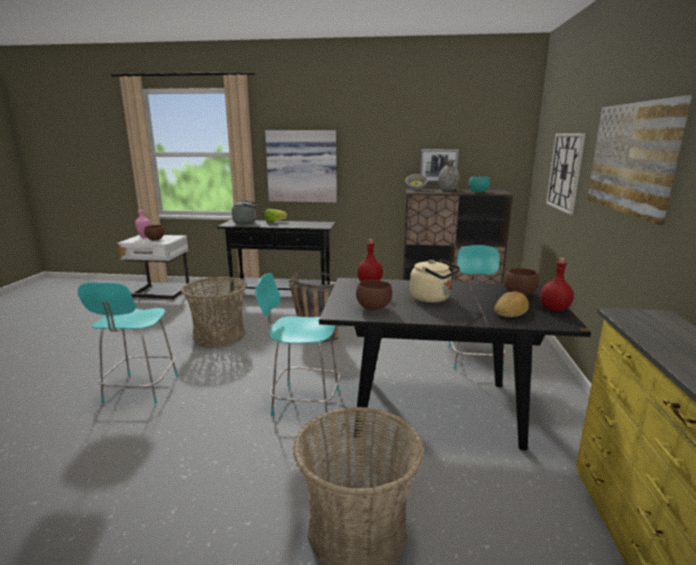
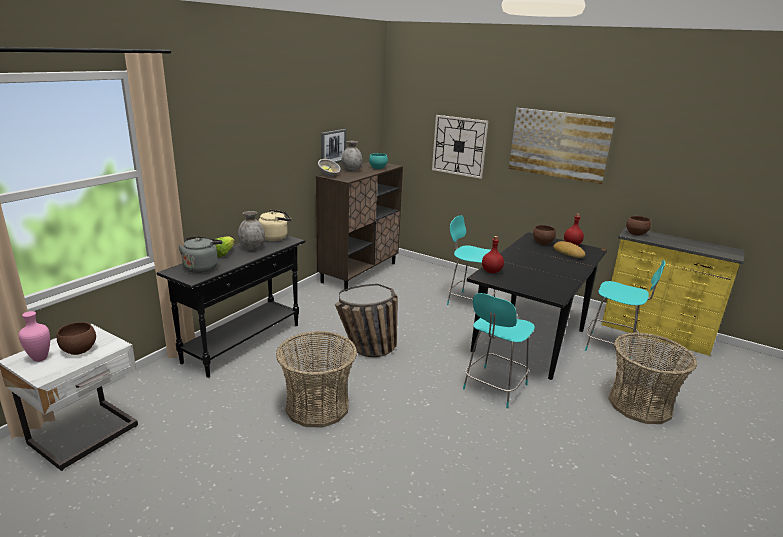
camera: 65 degrees left, 5 degrees up
(140, 390) = (416, 481): turquoise stool -> turquoise stool (612, 347)
(294, 223) = (252, 248): none -> grey vase
(302, 166) = (221, 172): picture -> none
(373, 308) = (549, 284): brown bowl -> brown bowl (635, 234)
(432, 298) = (538, 264): beige kettle -> beige kettle (275, 237)

